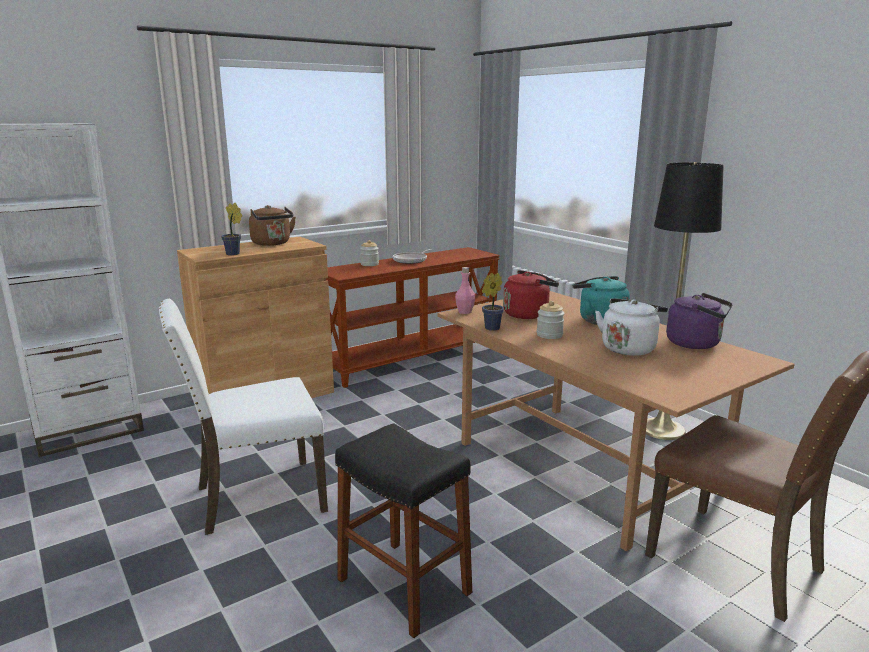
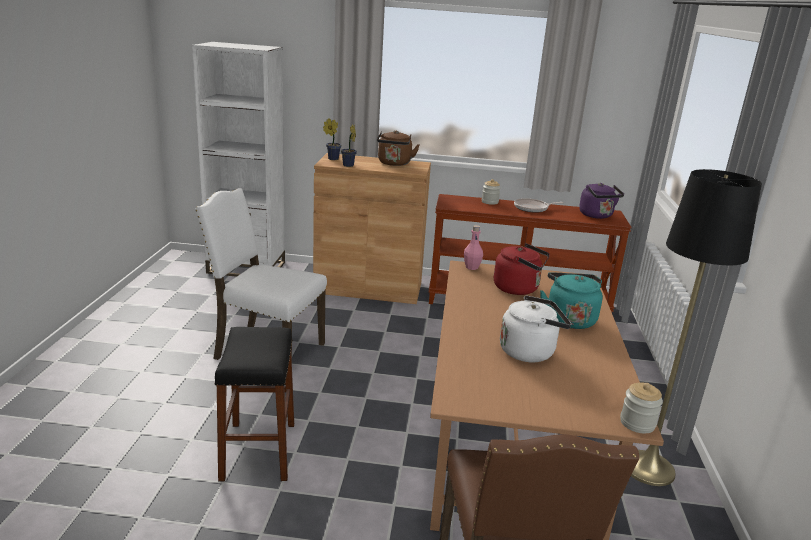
camera: 40 degrees right, 5 degrees up
(490, 328) = (457, 288): potted plant -> potted plant (332, 159)
(549, 335) = (490, 312): jar -> jar (637, 423)
(696, 344) = (607, 377): purple kettle -> purple kettle (597, 216)

